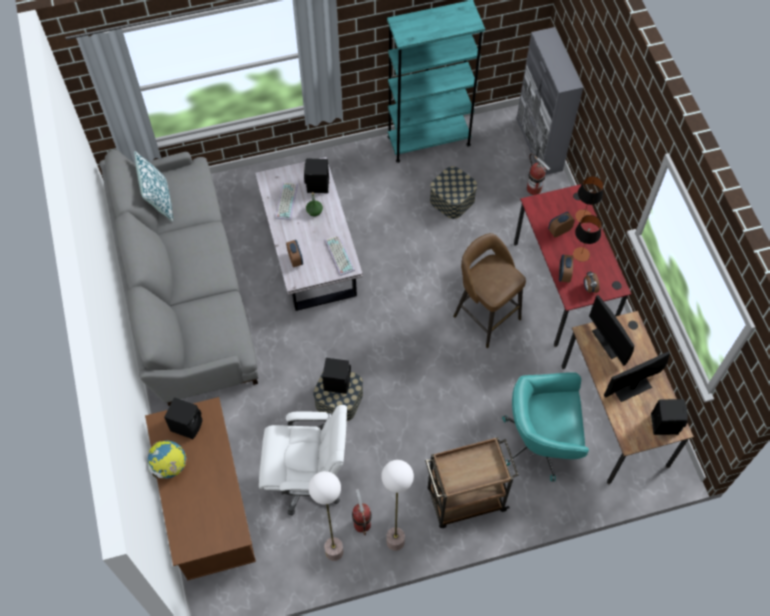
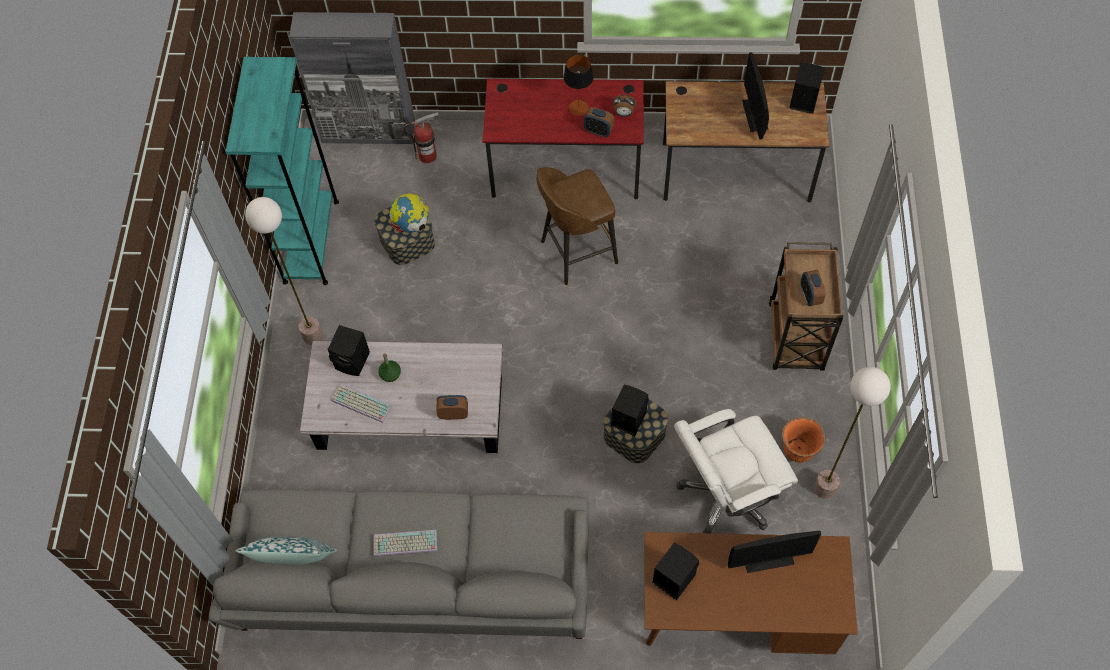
camera: 70 degrees left, 0 degrees up
(169, 466) = (725, 611): globe -> globe (411, 224)
(307, 478) = (726, 495): white office chair -> white office chair turned 135 degrees counterclockwise
(338, 255) = (466, 363): keyboard -> keyboard (404, 544)
(362, 524) = (798, 450): fire extinguisher -> orange planter
(395, 541) = (827, 421): floor lamp -> floor lamp (312, 335)
(541, 442) = (747, 247): turquoise office chair -> none
(559, 230) = (540, 118): alarm clock -> alarm clock (810, 296)
(583, 216) = (530, 90): table lamp -> none
(608, 341) = (694, 118): monitor -> monitor (768, 558)

